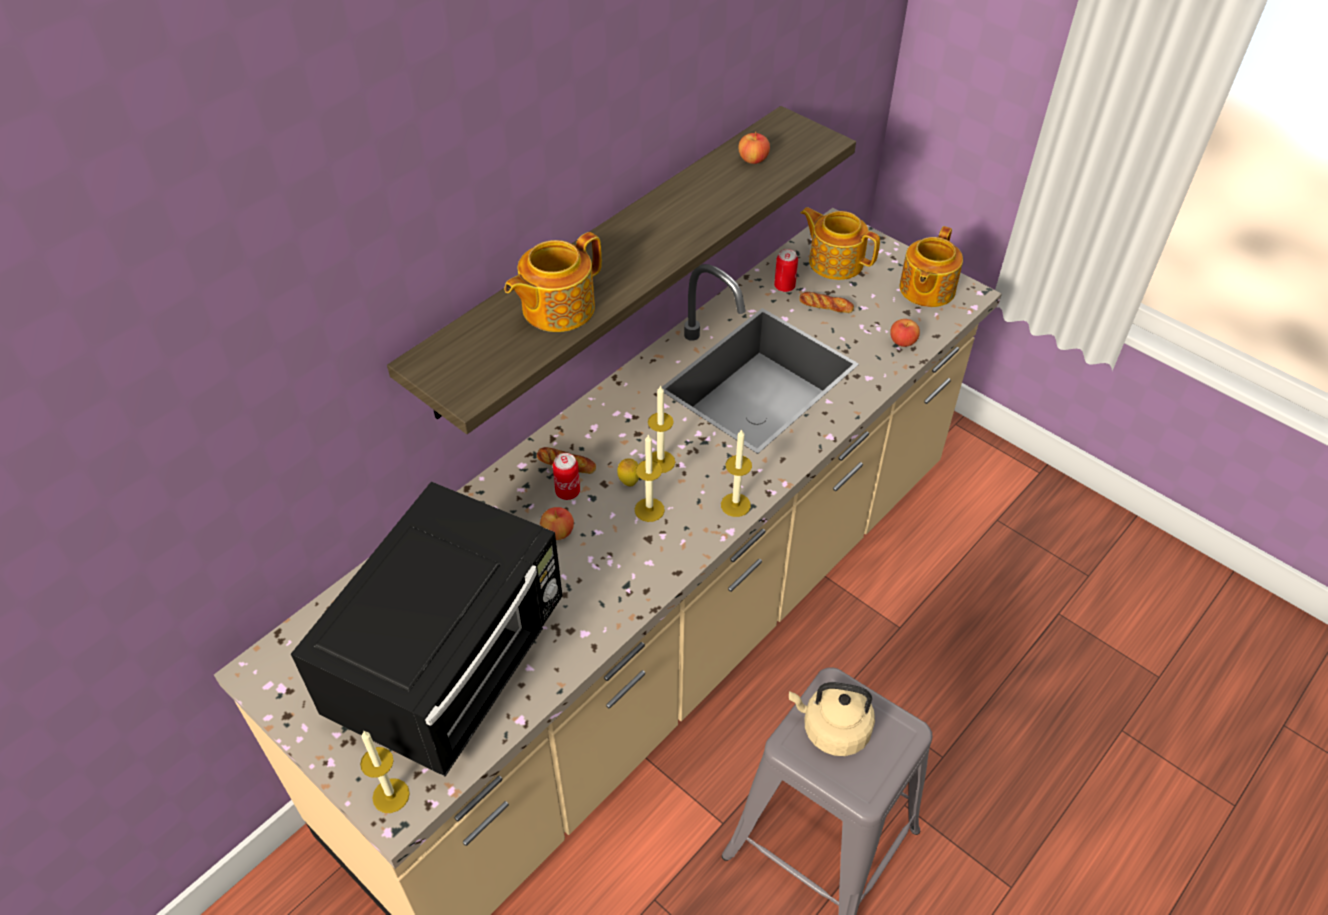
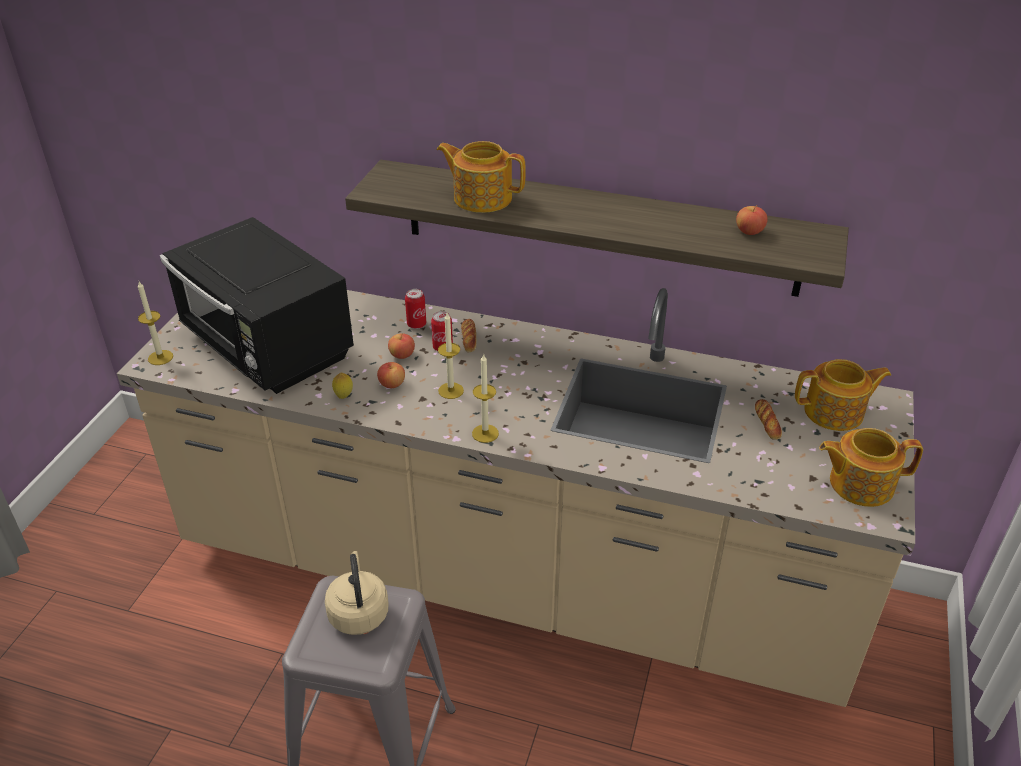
camera: 65 degrees right, 10 degrees down
(453, 664) = (267, 348): black microwave -> black microwave turned 45 degrees clockwise
(629, 482) = (471, 373): lemon -> lemon (344, 396)
(660, 462) = (503, 382): candle -> none
(784, 286) = (767, 391): can -> can (416, 324)
(835, 261) = (835, 412): teapot -> teapot turned 75 degrees clockwise
(902, 342) = (766, 485): apple -> apple (392, 384)

